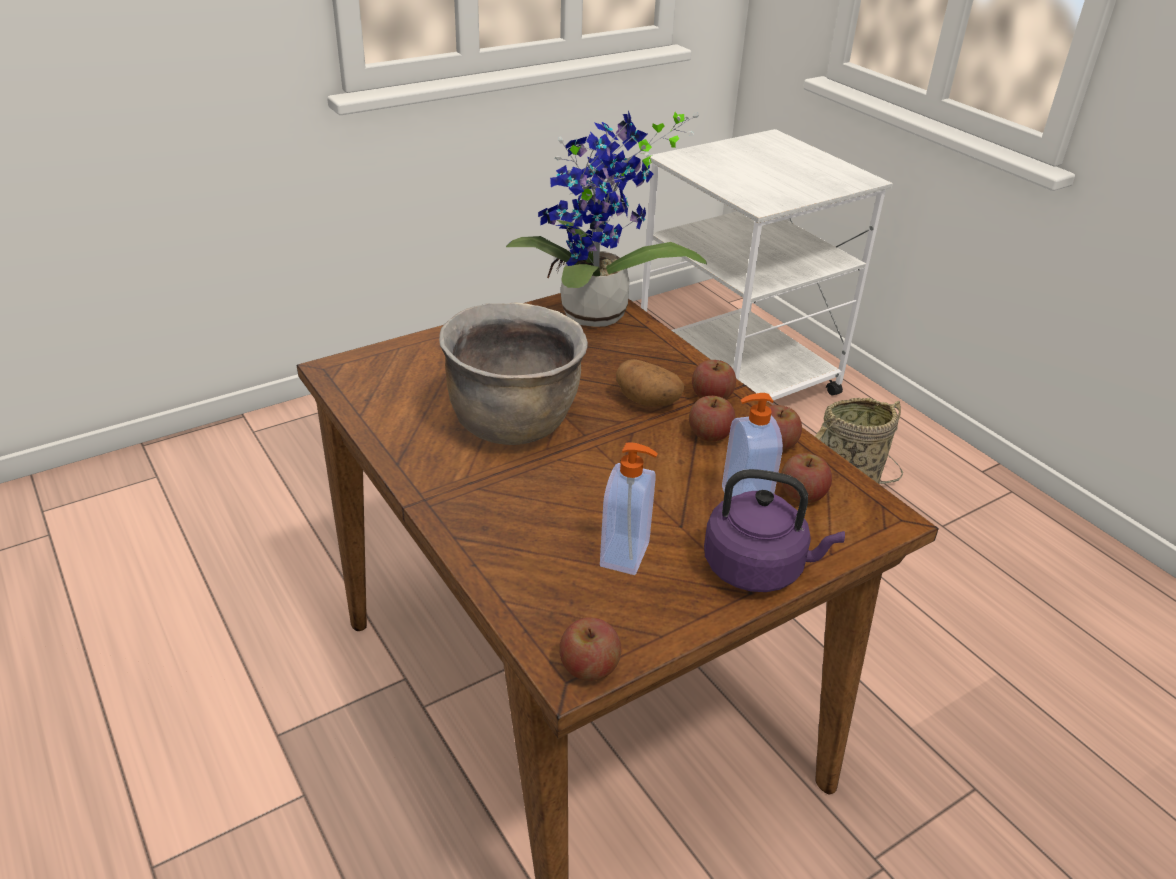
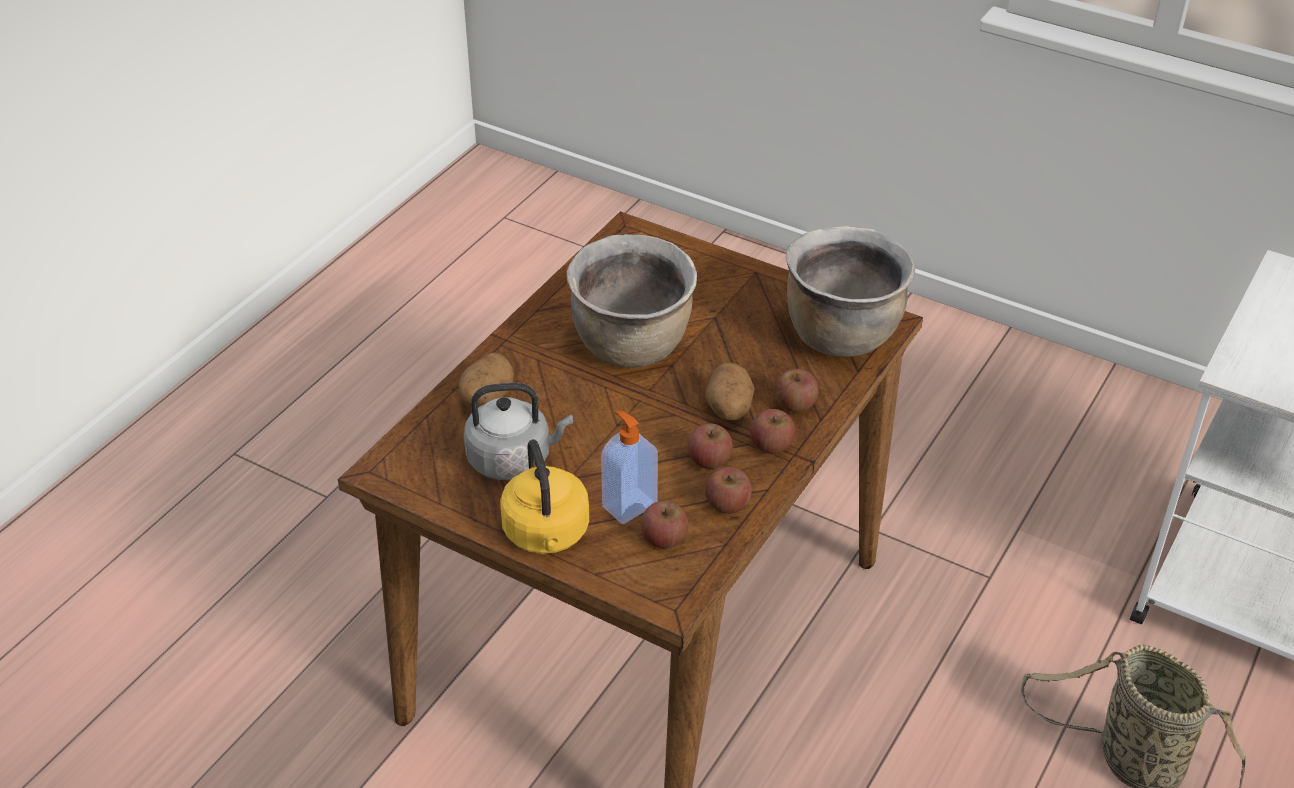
camera: 65 degrees right, 5 degrees up
(510, 544) = (486, 398): none -> potato
(589, 667) = (388, 477): apple -> apple (795, 404)
(595, 318) = (841, 335): potted plant -> brown cooking pot
(626, 555) = (514, 459): soap dispenser -> grey kettle
(758, 568) = (547, 535): purple kettle -> yellow kettle

